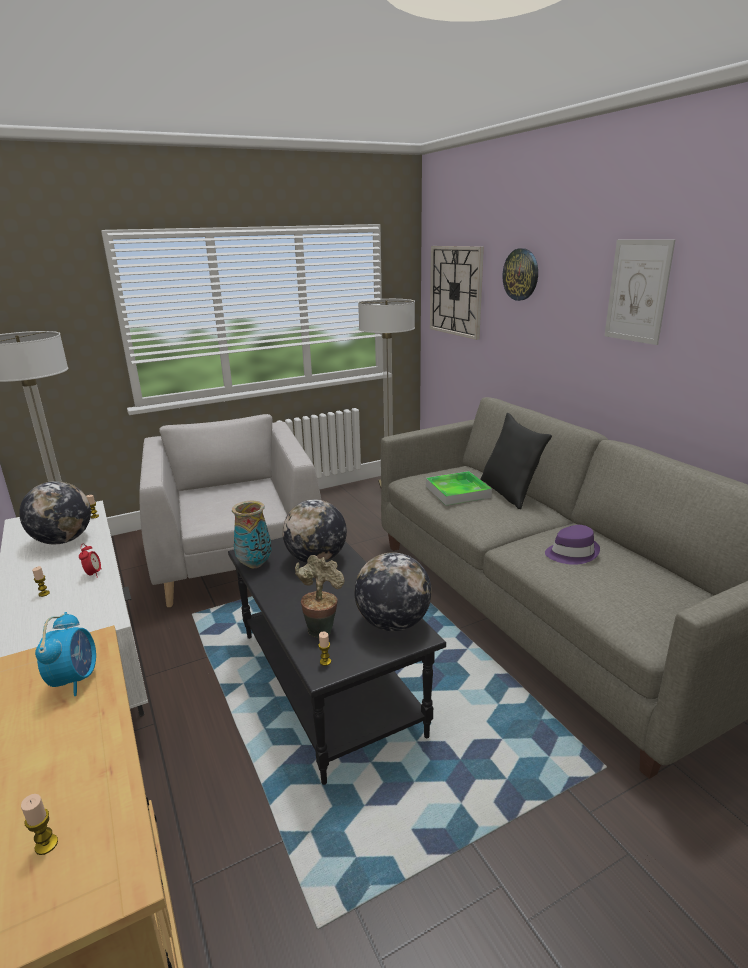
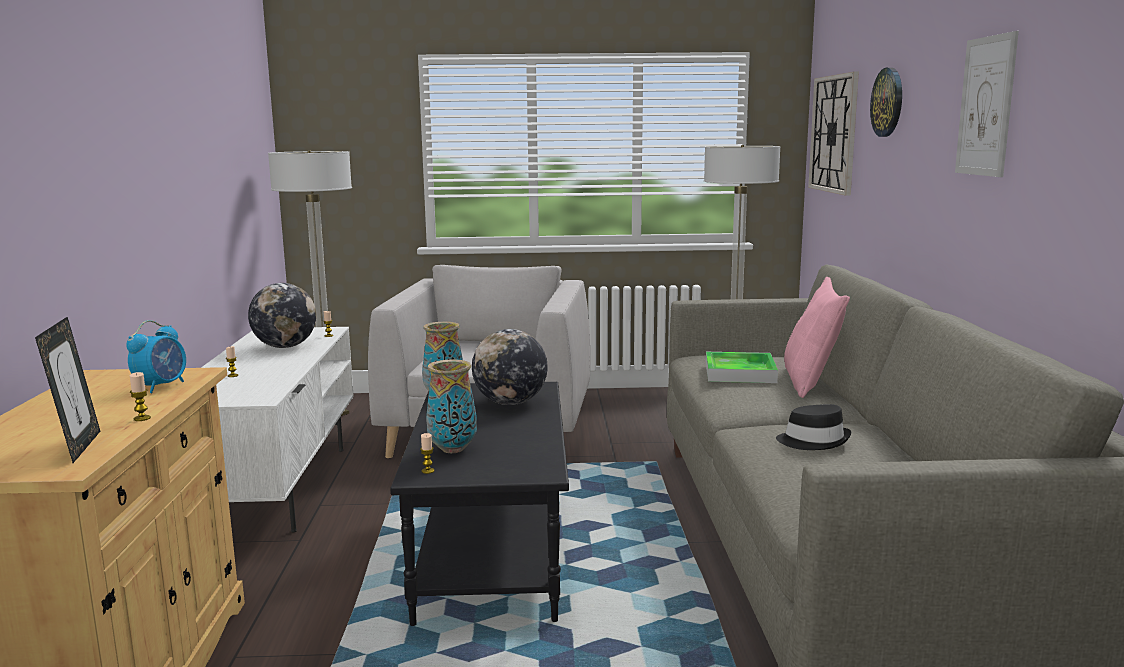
camera: 25 degrees right, 10 degrees down
(46, 844) = (47, 446): candle -> candle (142, 418)
(91, 832) = (78, 447): none -> picture frame
(93, 574) = (284, 370): alarm clock -> none
(321, 628) = (453, 449): potted plant -> vase
(393, 623) = (529, 459): globe -> none
(510, 492) = (811, 383): black pillow -> pink pillow
(571, 553) = (813, 441): purple hat -> black hat

